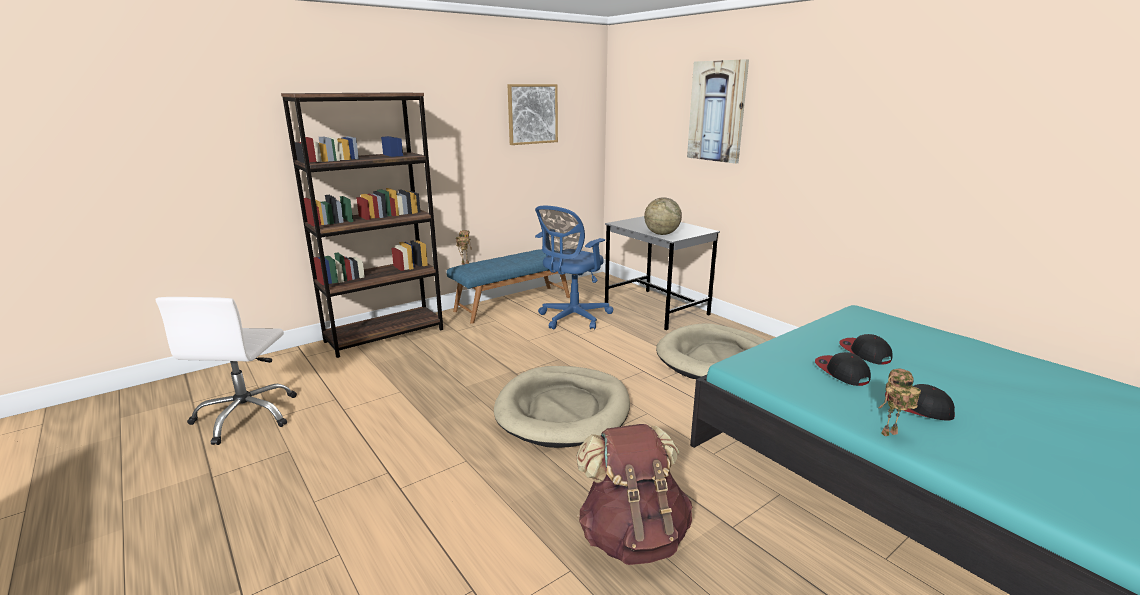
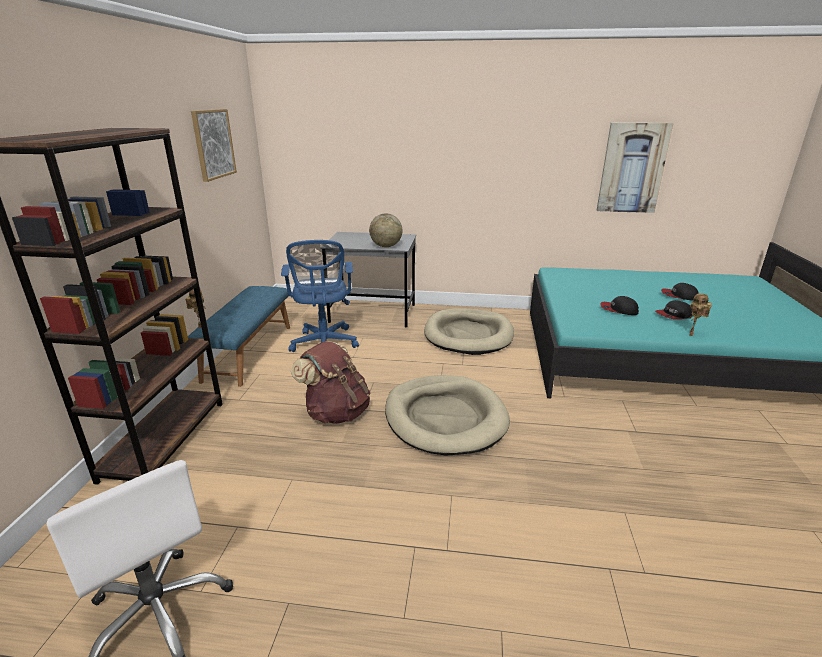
camera: 45 degrees left, 5 degrees up
(632, 536) = (614, 470): brown backpack -> brown backpack (336, 412)
(717, 111) = (398, 132): picture -> picture (632, 168)
(864, 353) = (604, 294): cap -> cap (678, 296)

